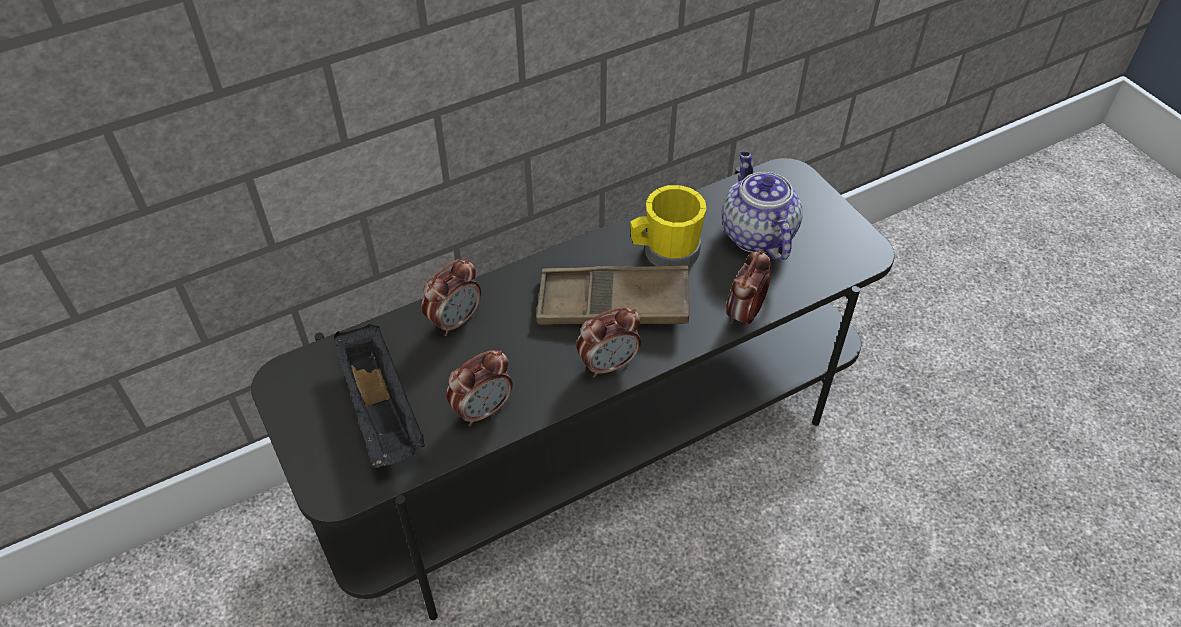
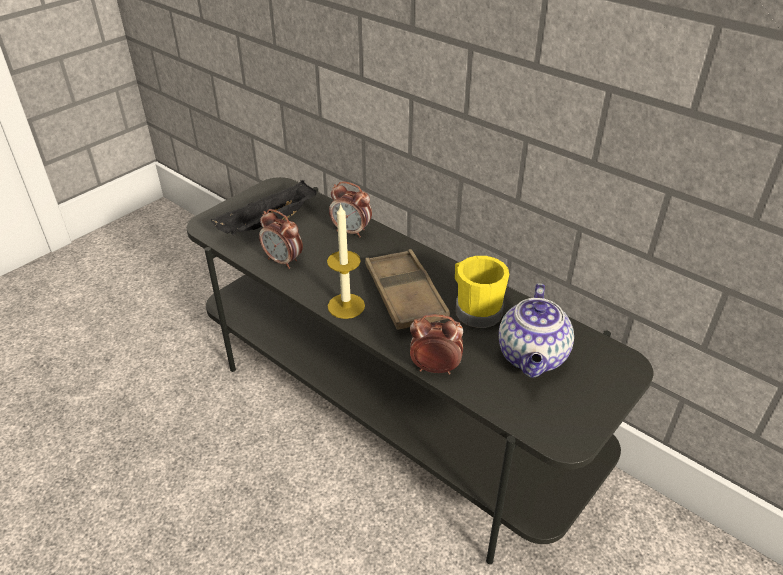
camera: 70 degrees right, 10 degrees down
(608, 365) = (346, 306): alarm clock -> candle
(756, 234) = (533, 357): teapot -> teapot turned 135 degrees clockwise

